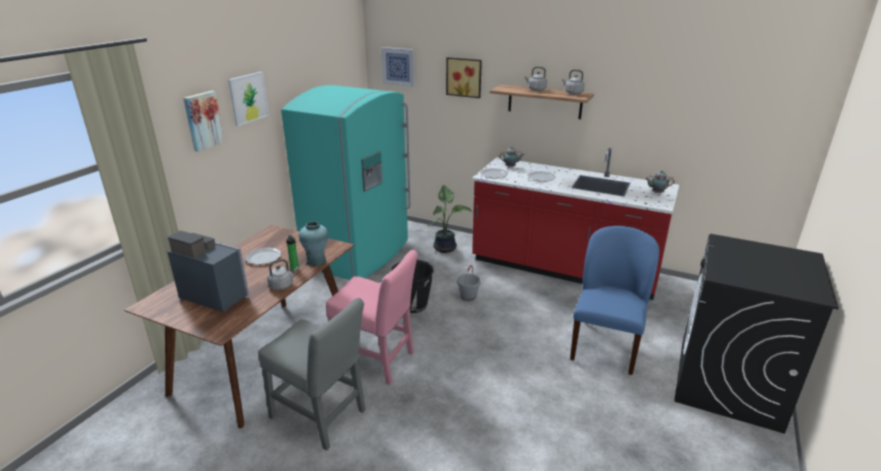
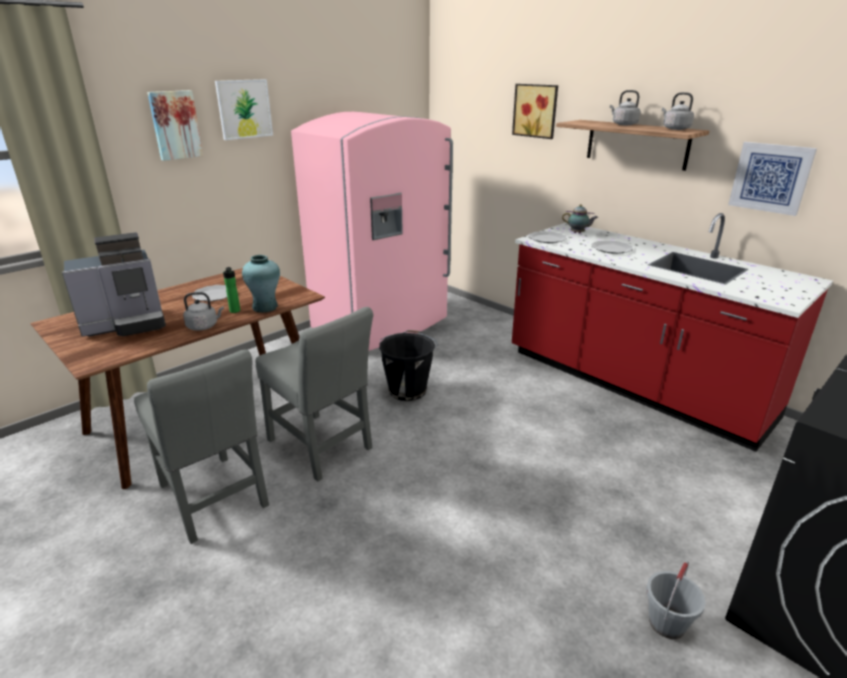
camera: 20 degrees right, 0 degrees up
(215, 295) = (127, 324): coffee machine -> coffee machine turned 105 degrees clockwise
(359, 255) = (382, 324): turquoise fridge -> pink fridge
(376, 360) = (322, 447): pink chair -> grey chair
(398, 66) = (462, 99): picture -> picture (770, 178)
(446, 247) = (488, 333): potted plant -> none
(468, 296) = (482, 394): grey bucket -> grey bucket (667, 623)
(605, 345) = (646, 500): blue chair -> none
(656, 192) = (785, 286): teapot -> none

